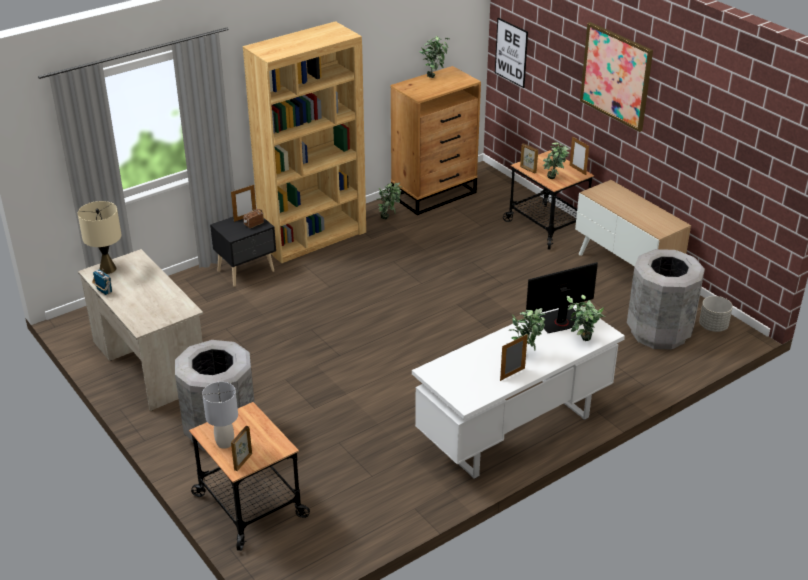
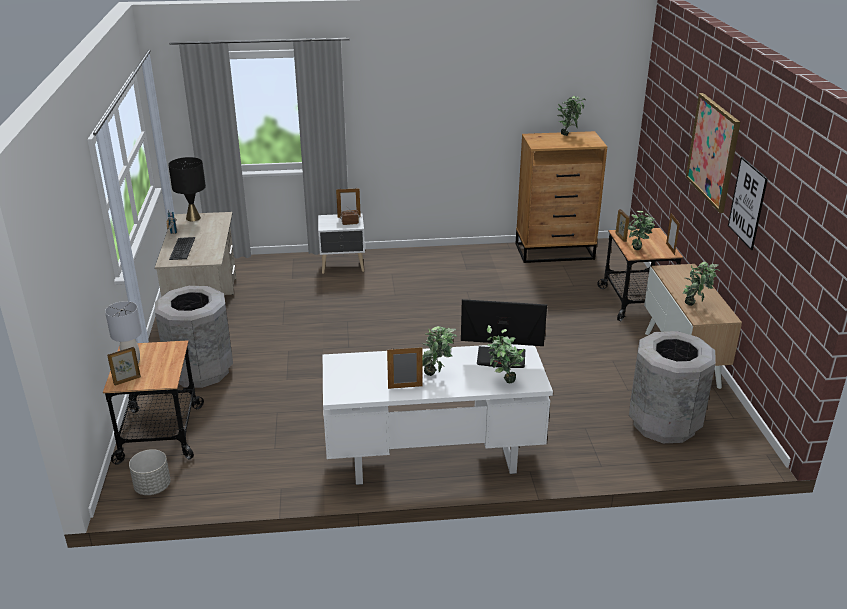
camera: 30 degrees right, 5 degrees down
(108, 269) = (193, 218): beige table lamp -> black table lamp
(140, 308) = (182, 249): none -> keyboard
(247, 271) = (343, 266): black nightstand -> white nightstand
(313, 238) = (419, 257): brown bookcase -> none
(389, 218) = (498, 258): potted plant -> potted plant (696, 305)
(511, 52) = (652, 127): picture -> picture (747, 203)
(713, 326) = (730, 438): grey planter -> grey planter (153, 487)

